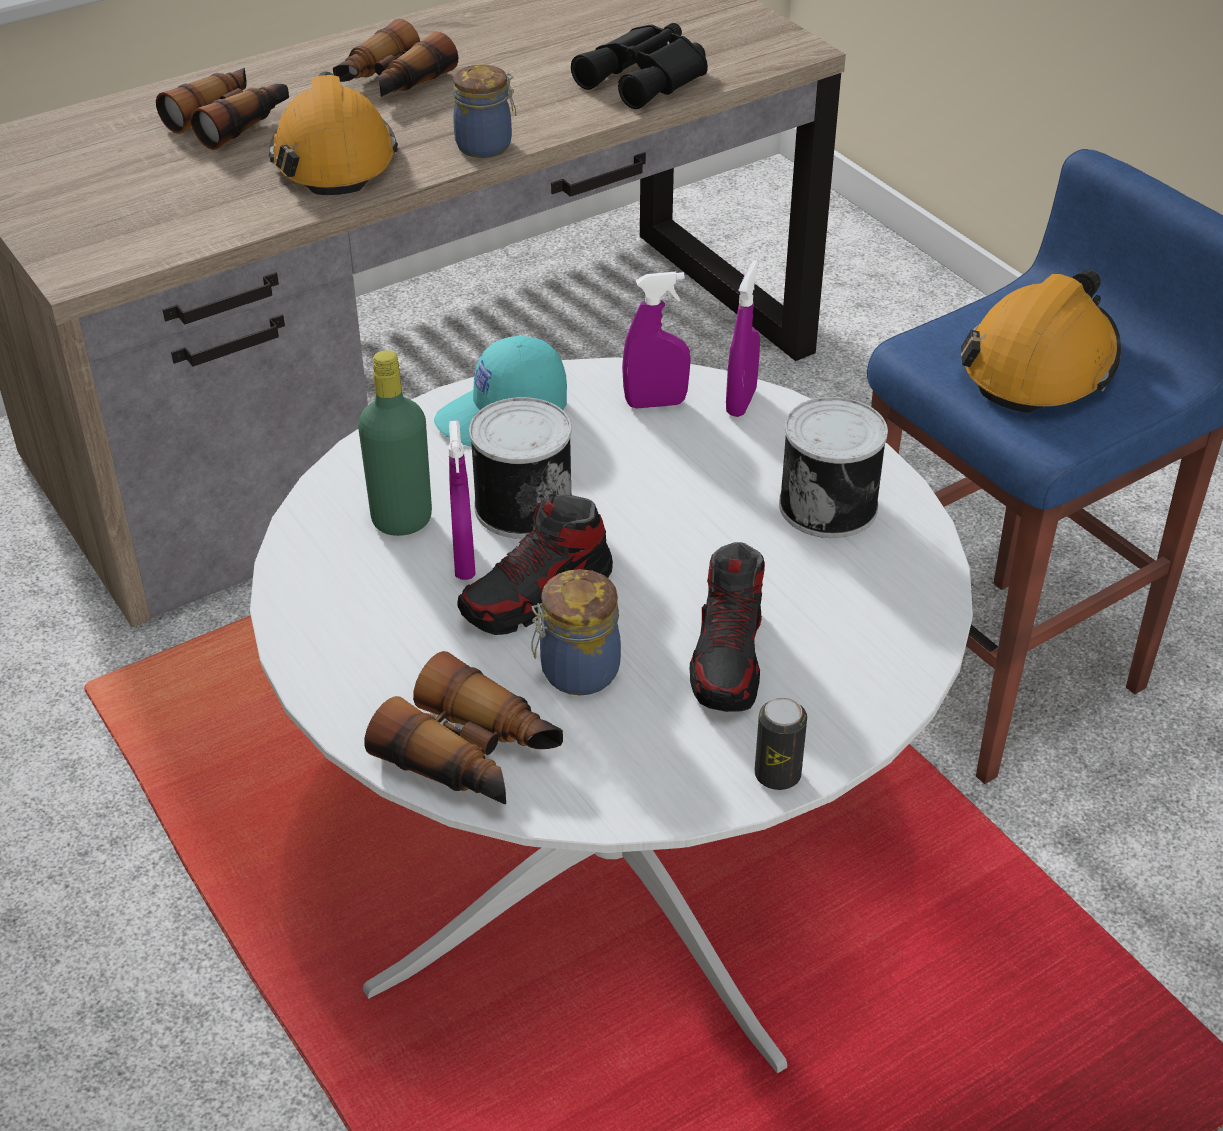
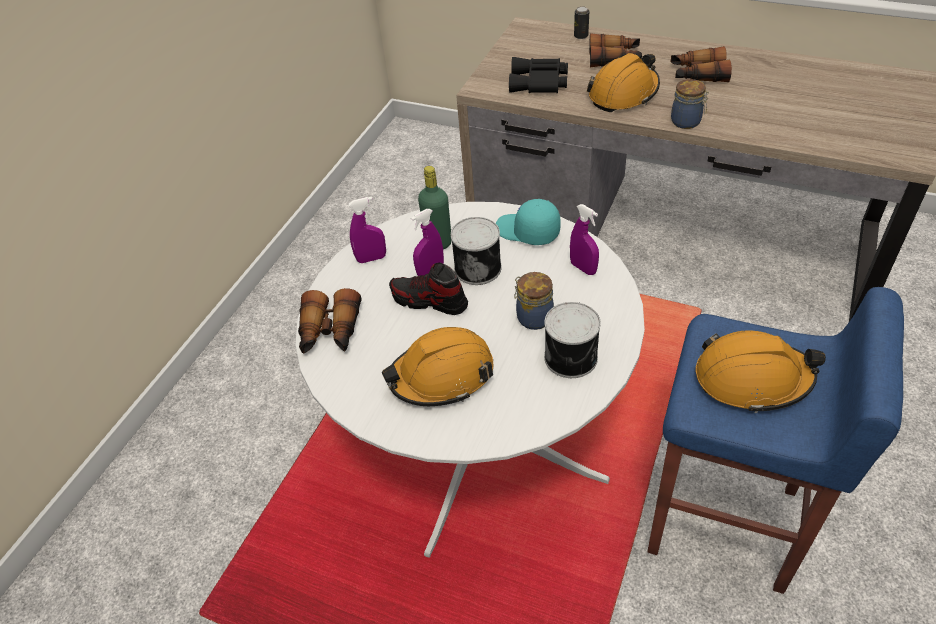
camera: 60 degrees right, 5 degrees up
(576, 672) = (396, 335): jar -> jar (533, 317)
(646, 79) = (807, 132): black binoculars -> black binoculars (539, 83)
(729, 658) = (442, 376): shoe -> orange hard hat
(741, 402) = (613, 293): purple spray bottle -> purple spray bottle (371, 258)
(777, 774) = (386, 426): can -> can (581, 36)

